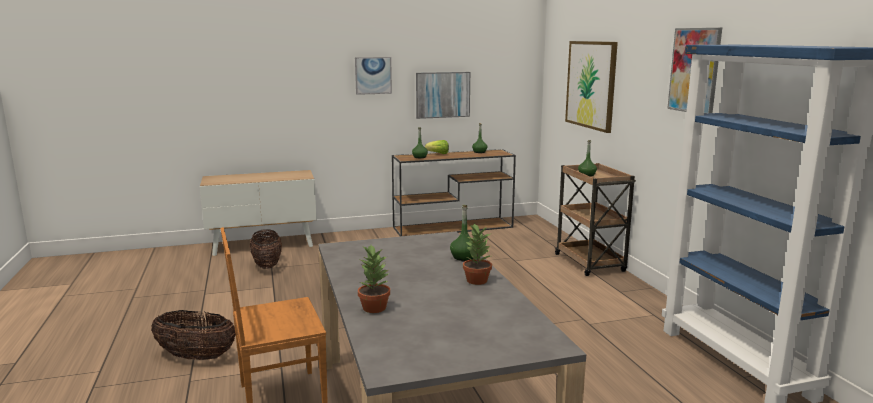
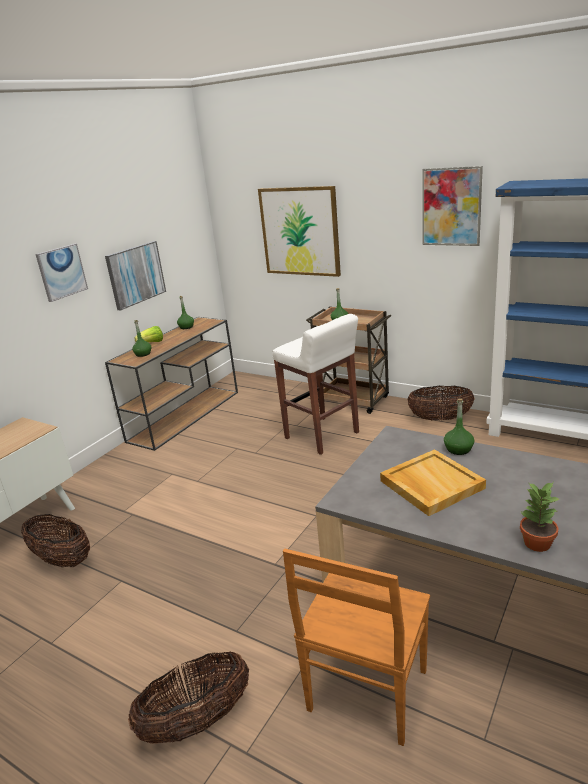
camera: 40 degrees left, 10 degrees up
(398, 262) = (430, 484): none -> beige tray
(476, 280) = (522, 467): potted plant -> none
(520, 273) = (322, 436): none -> white stool
(642, 303) = (440, 418): none -> basket

